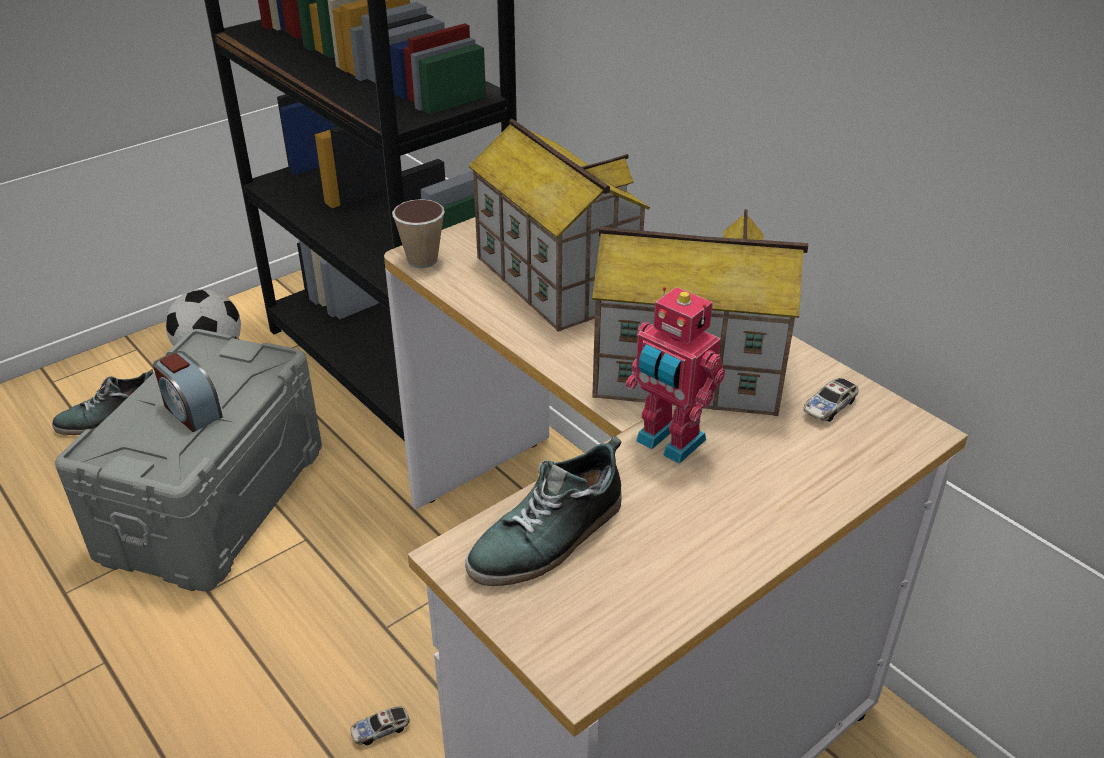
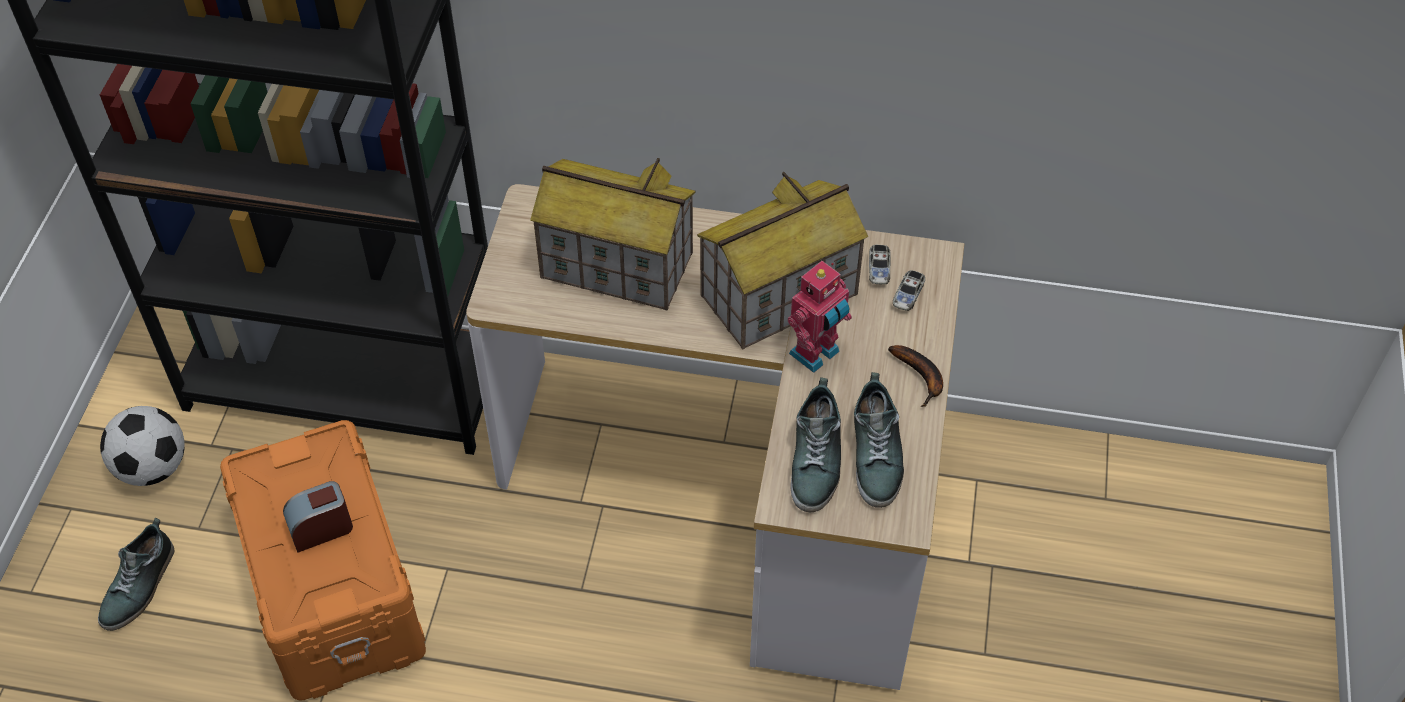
camera: 40 degrees left, 15 degrees up
(191, 411) = (321, 529): alarm clock -> alarm clock turned 150 degrees clockwise
(212, 500) = (332, 591): grey storage box -> orange storage box
(380, 730) = (653, 655): toy car -> toy car (908, 295)
(422, 260) = (504, 304): cup -> none
(626, 575) = (877, 454): none -> shoe
(668, 443) = (816, 354): toy robot -> toy robot turned 45 degrees counterclockwise
(771, 531) = (921, 377): none -> banana

